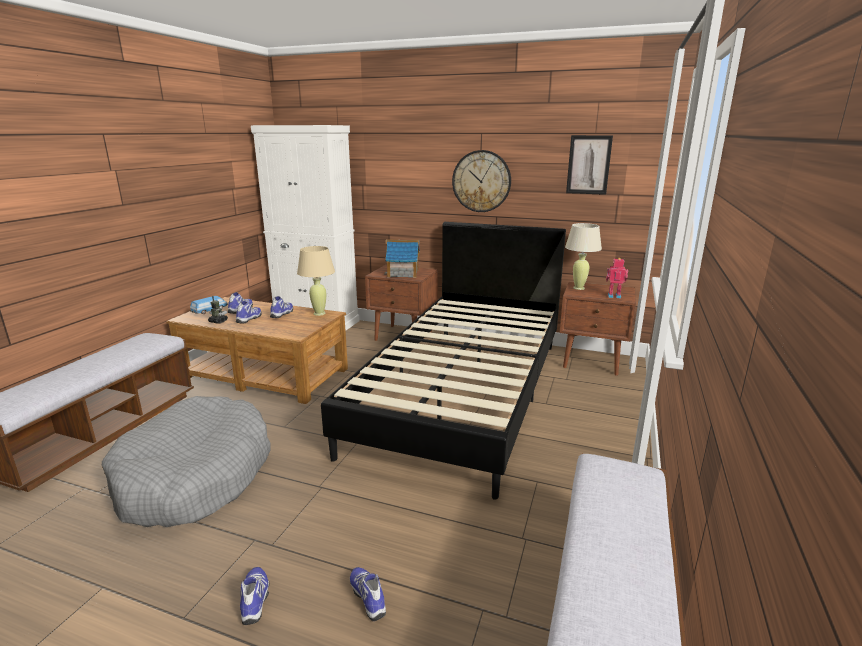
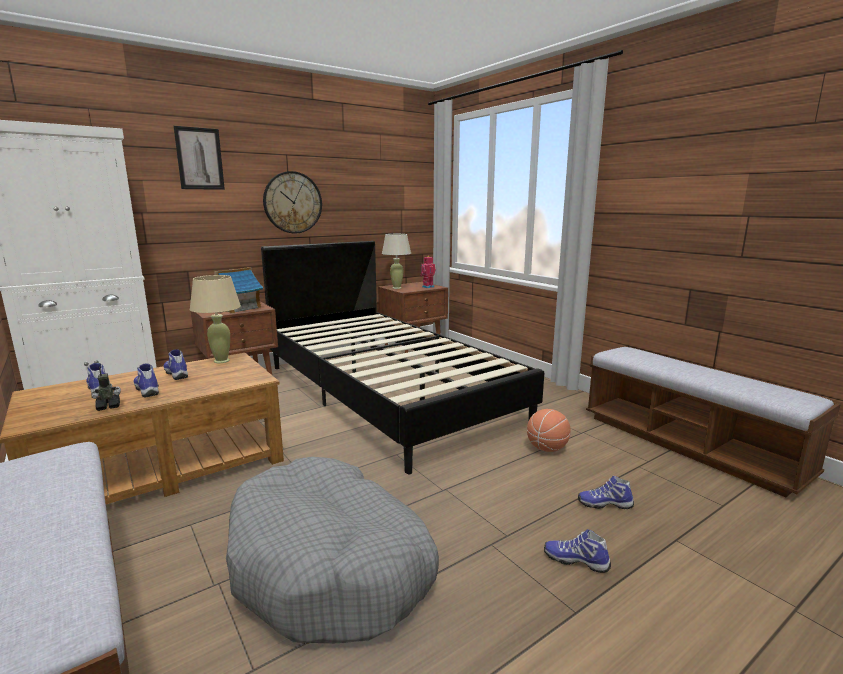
camera: 55 degrees left, 5 degrees down
(210, 310) = (47, 406): toy car -> none
(454, 522) = (547, 448): none -> basketball
(588, 165) = (380, 185): picture -> picture (199, 158)

